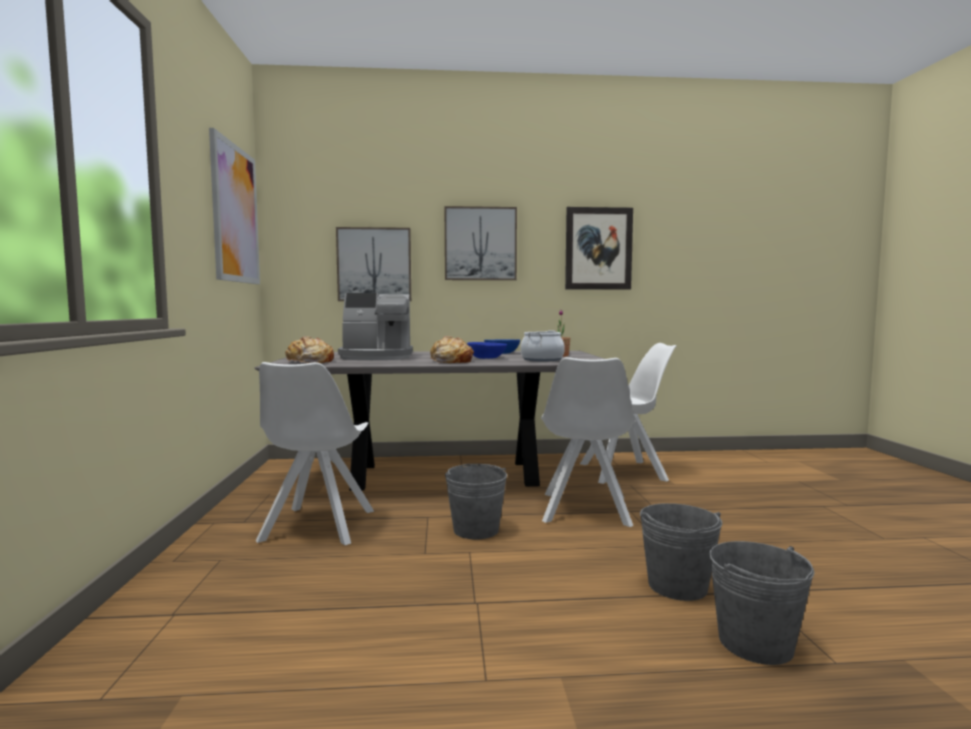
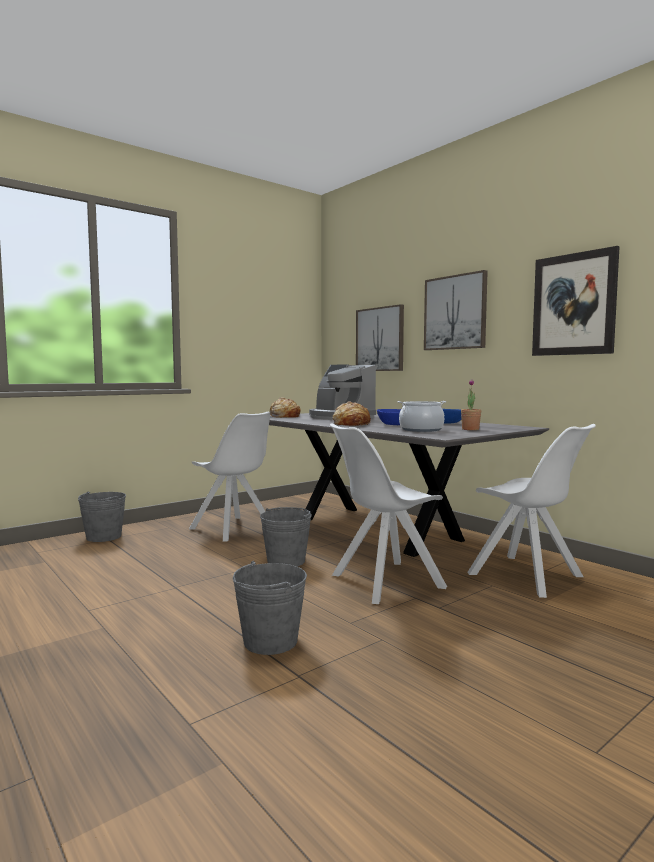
camera: 55 degrees right, 0 degrees up
(235, 214) = (279, 311): picture -> none
(317, 527) = (233, 529): white chair -> white chair turned 105 degrees counterclockwise
(755, 643) = (195, 684): grey bucket -> grey bucket (103, 537)

